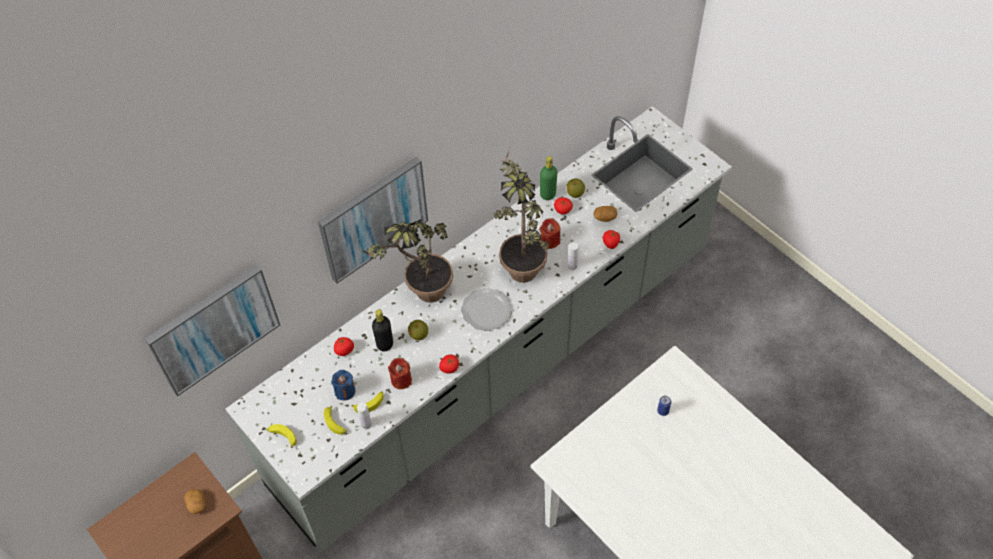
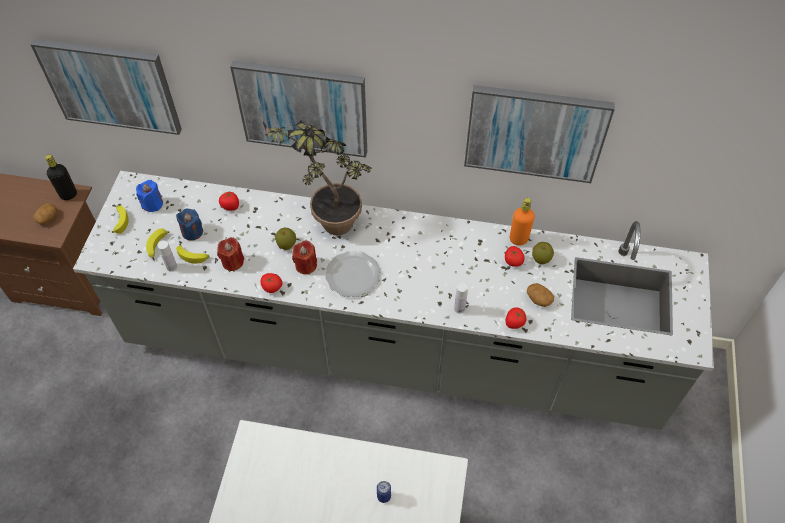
camera: 50 degrees right, 0 degrees up
(287, 403) = (152, 204): none -> blue candle
(385, 344) = (258, 228): black bottle -> black bottle (68, 194)
(520, 262) = (426, 267): potted plant -> none
(532, 107) = (535, 133): none -> picture
(547, 194) = (518, 239): green bottle -> orange bottle
(550, 241) = (470, 273): red candle -> red candle (306, 265)

